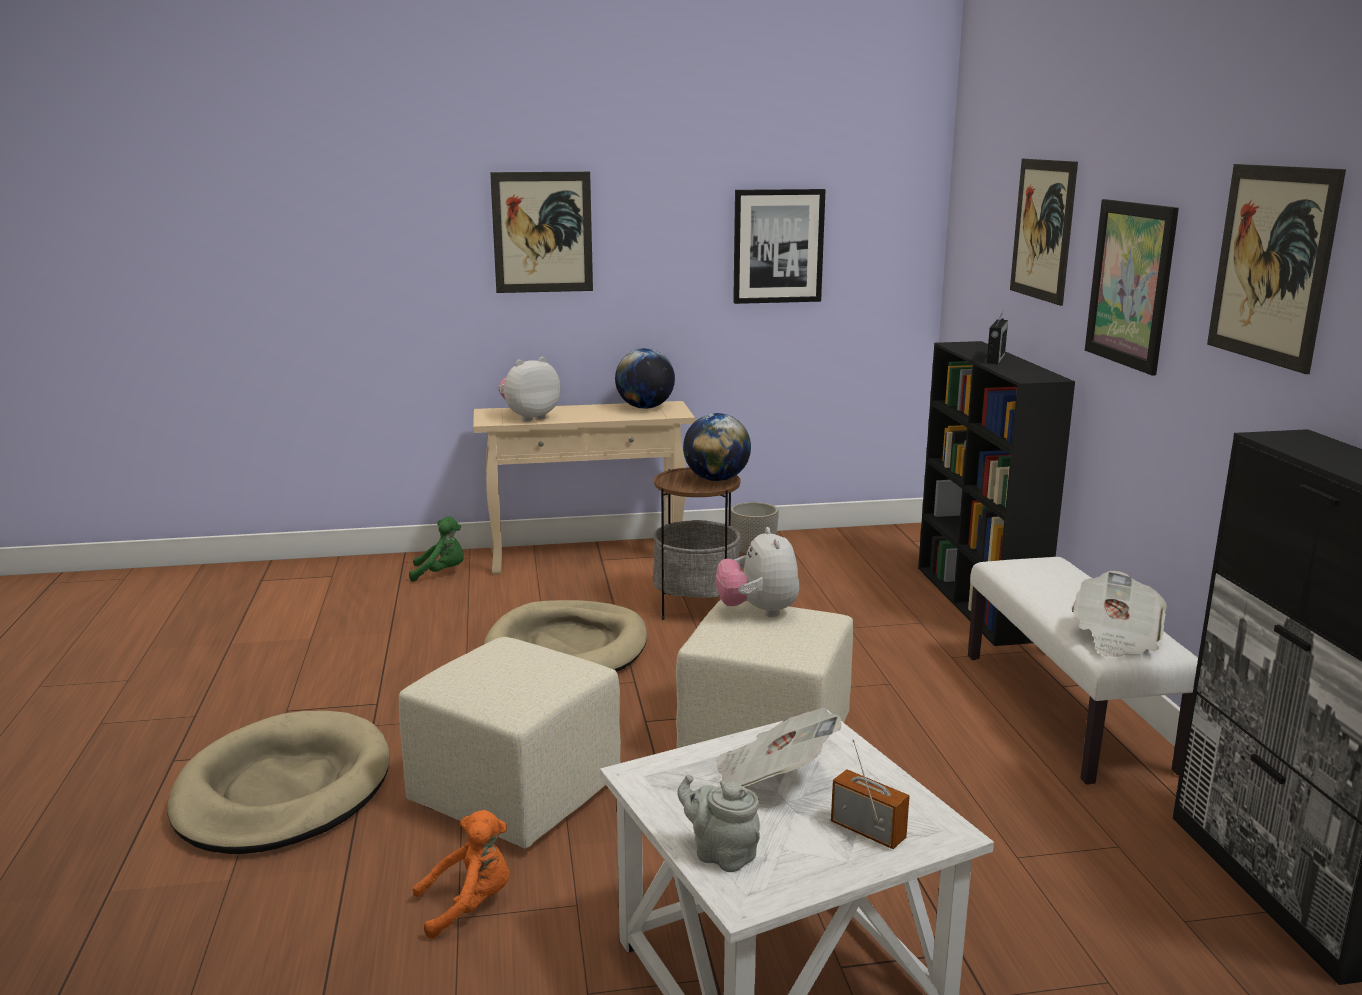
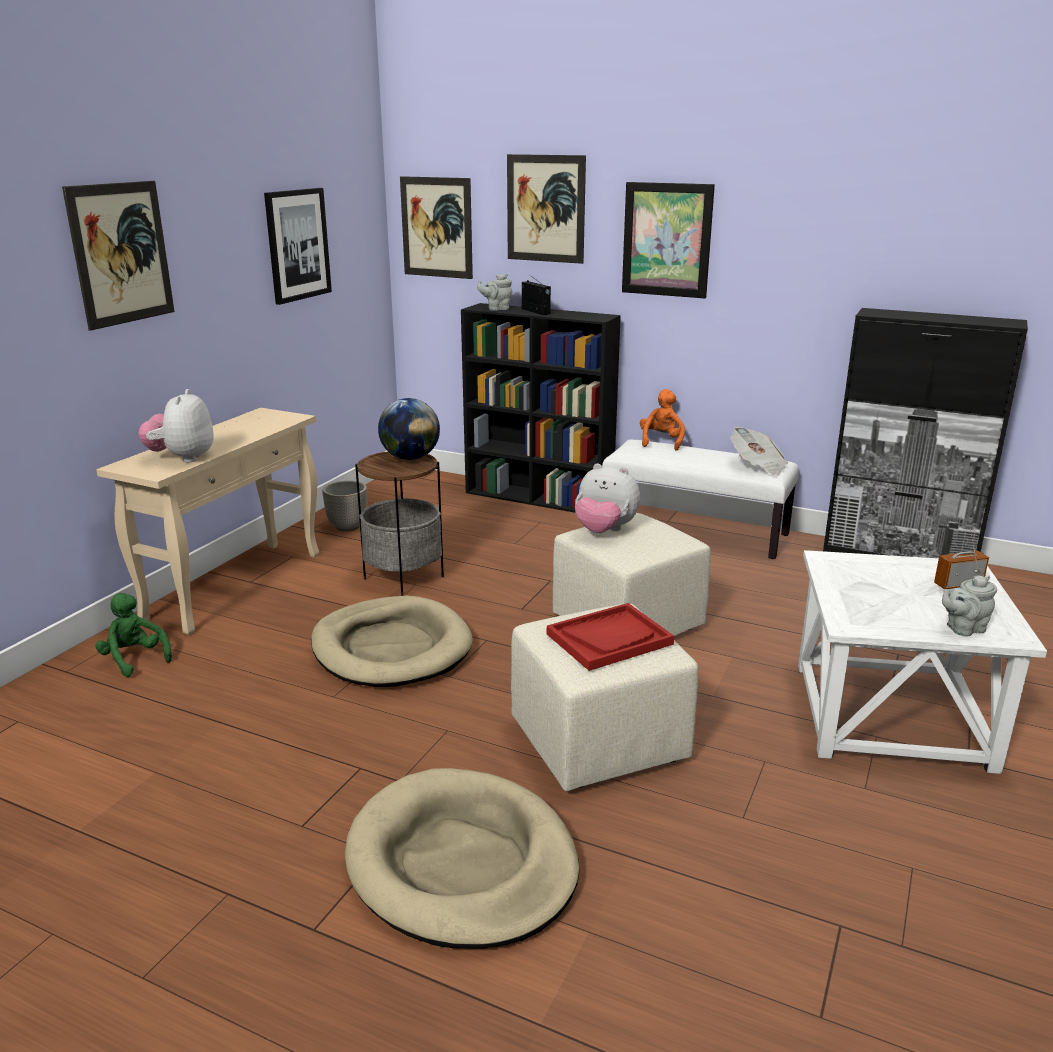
camera: 55 degrees left, 5 degrees up
(441, 573) = (135, 659): green plush toy -> green plush toy turned 75 degrees counterclockwise
(469, 905) = (731, 807): orange plush toy -> orange plush toy (661, 442)
(508, 676) = (609, 639): none -> red tray
(645, 407) = (252, 420): globe -> none
(773, 778) = (881, 589): newspaper -> none
(968, 349) = (496, 309): none -> grey teapot
(1271, 264) = (813, 215): picture -> picture (436, 227)

